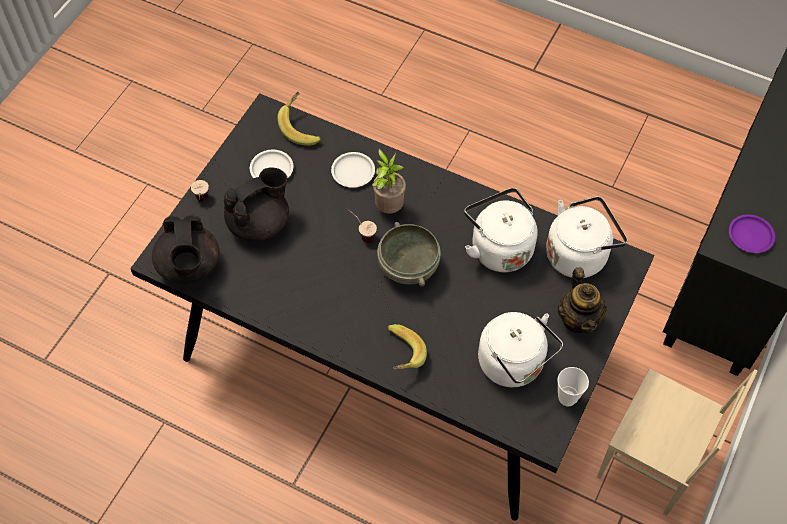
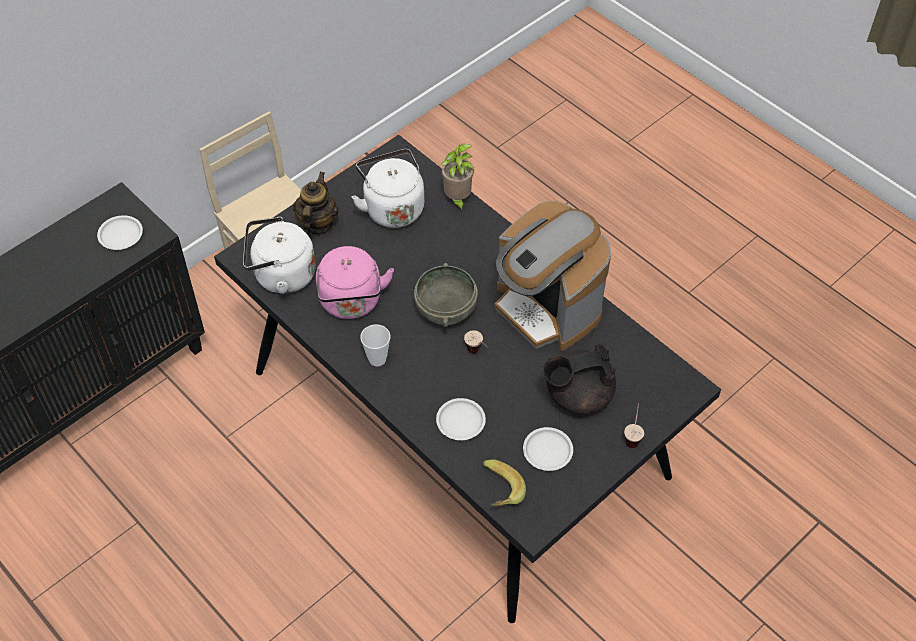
camera: 160 degrees left, 5 degrees down
(189, 267) = (660, 372): black teapot -> none
(313, 298) = (546, 308): none -> coffee machine
(388, 207) = (439, 373): potted plant -> potted plant (457, 199)
(400, 355) = (486, 240): banana -> none
(498, 247) = (351, 303): white kettle -> pink kettle
(567, 398) = (363, 173): cup -> cup (377, 359)
(751, 235) = (120, 235): purple plate -> white plate

